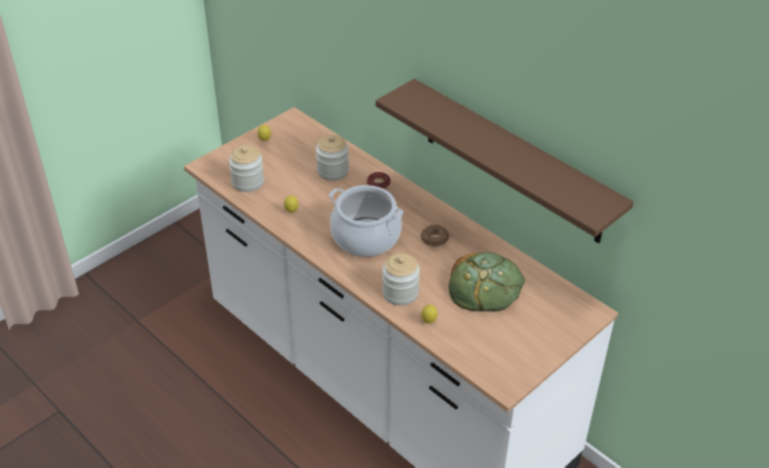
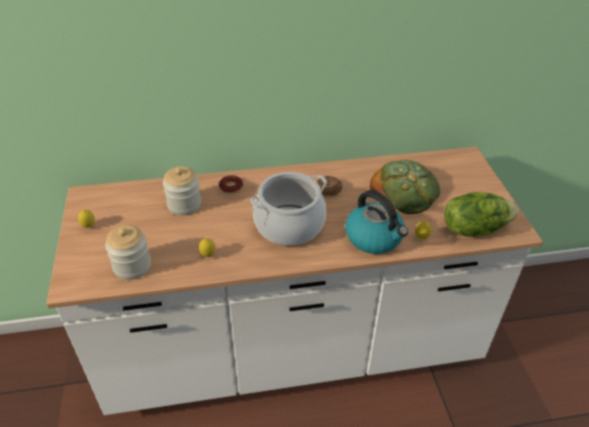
camera: 55 degrees left, 0 degrees up
(400, 293) = (374, 238): jar -> kettle
(477, 352) = (473, 228): none -> lettuce
(513, 162) = (360, 83): brown shelf -> none

